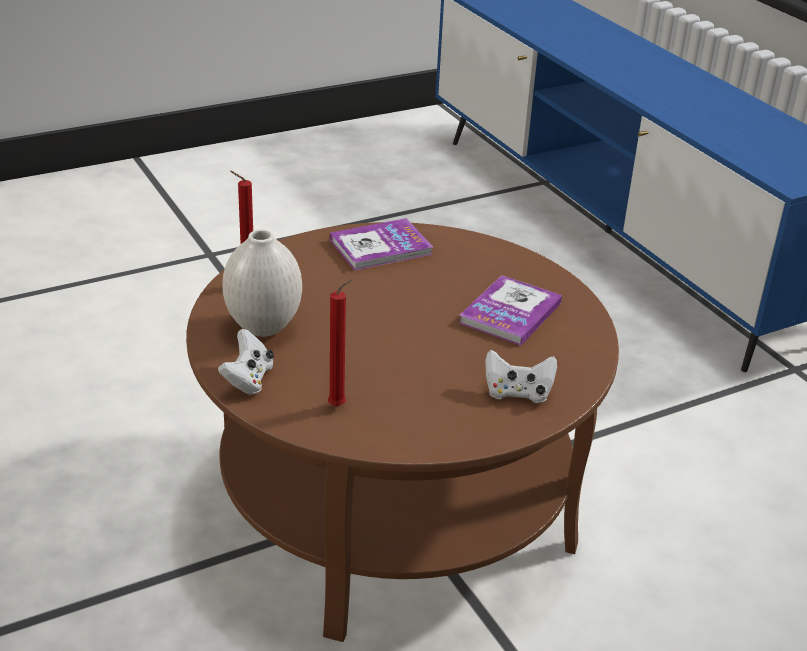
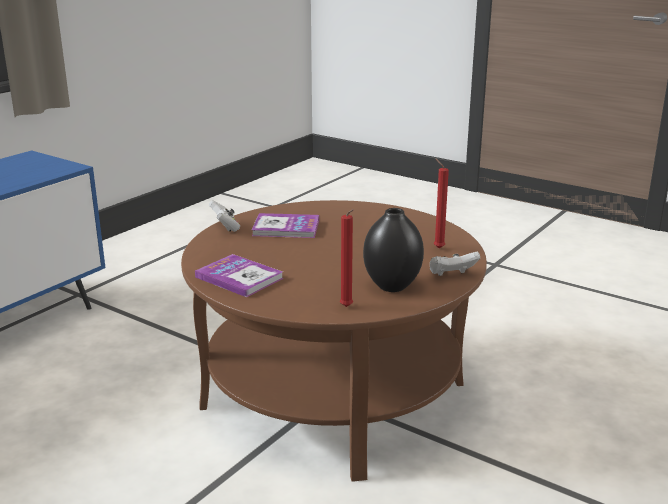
camera: 115 degrees left, 10 degrees down
(264, 327) = (391, 286): white vase -> black vase
(517, 393) = (366, 214): white game controller -> white game controller (225, 228)

